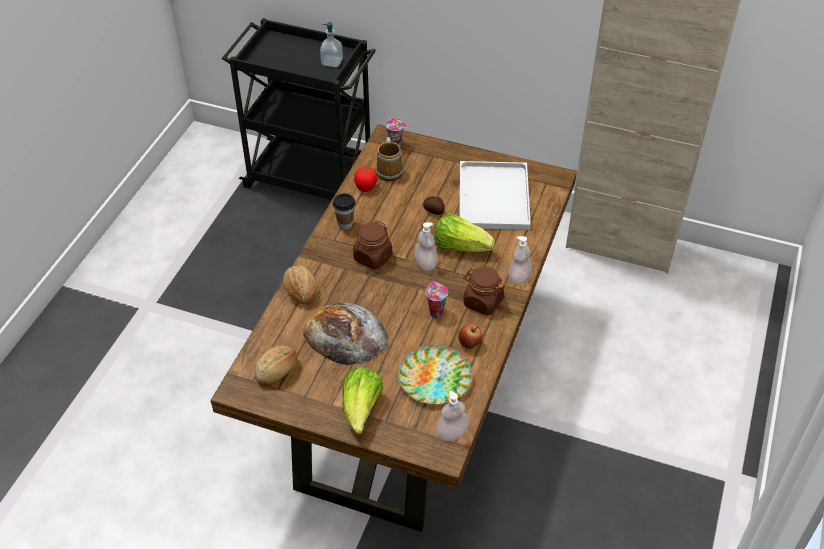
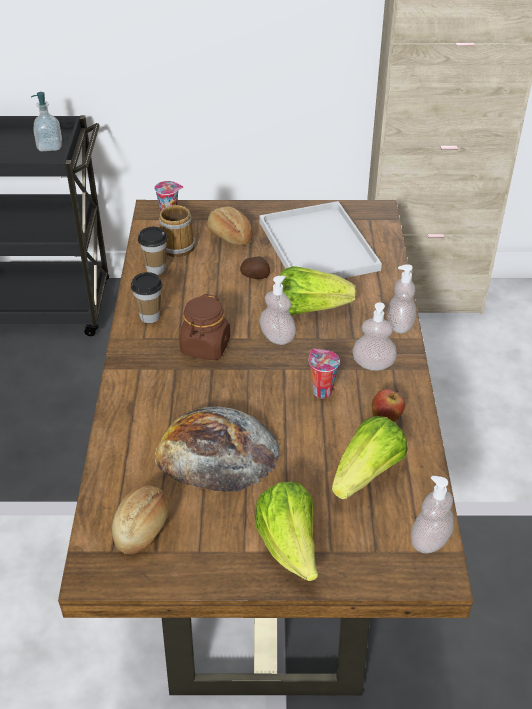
camera: 20 degrees left, 5 degrees down
(300, 291) = (127, 412): bread -> bread (229, 236)
(365, 187) = (155, 269): tomato -> cup
(435, 378) = (367, 474): plate -> lettuce
(482, 302) = (373, 364): brown jar -> soap dispenser

